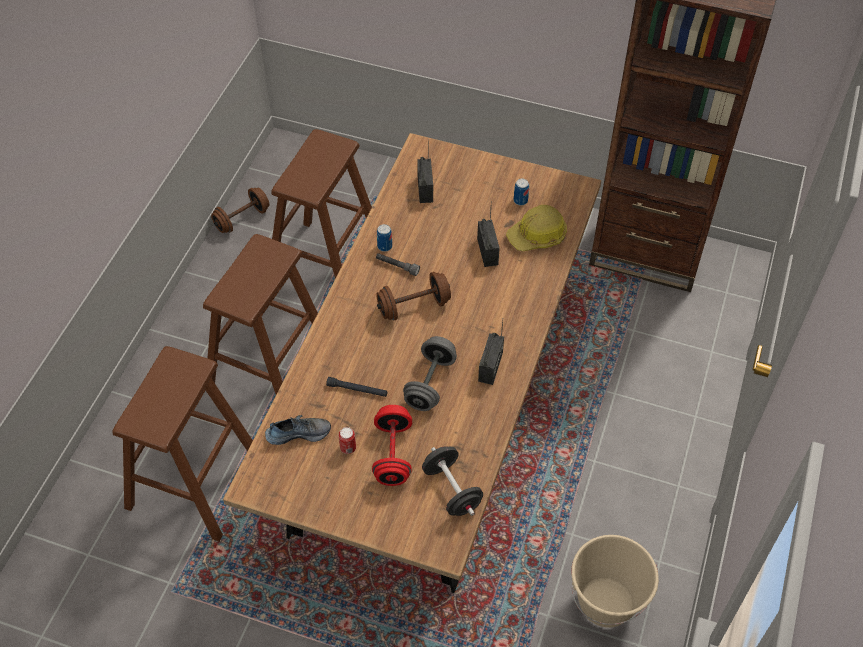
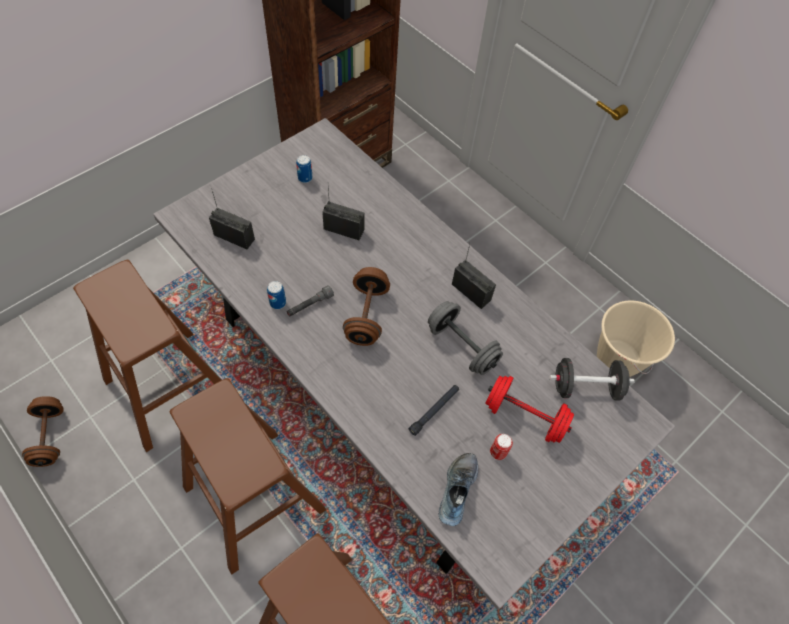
camera: 65 degrees left, 5 degrees up
(430, 413) = (387, 387): brown dining table -> grey dining table
(537, 236) = (352, 187): hard hat -> none

